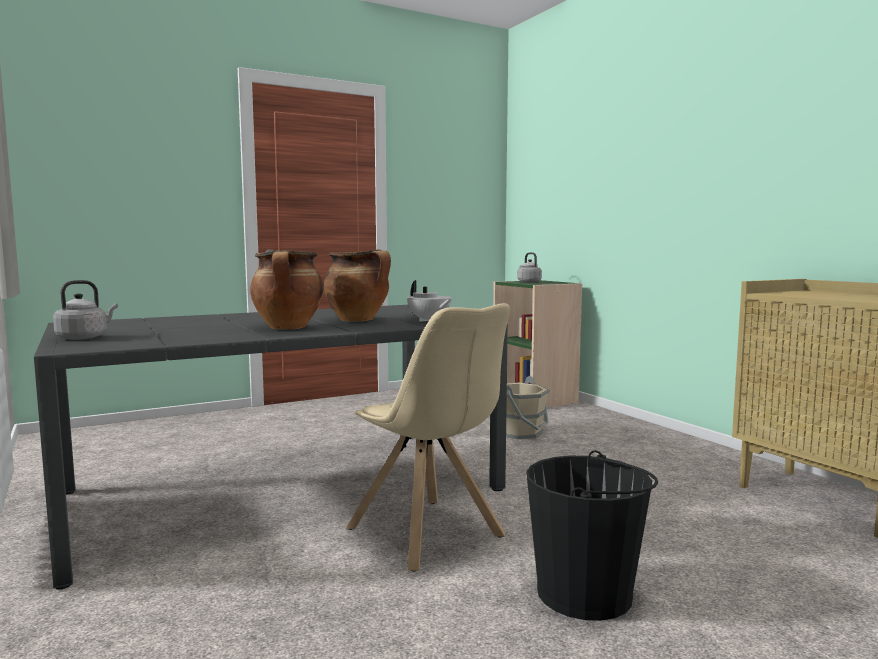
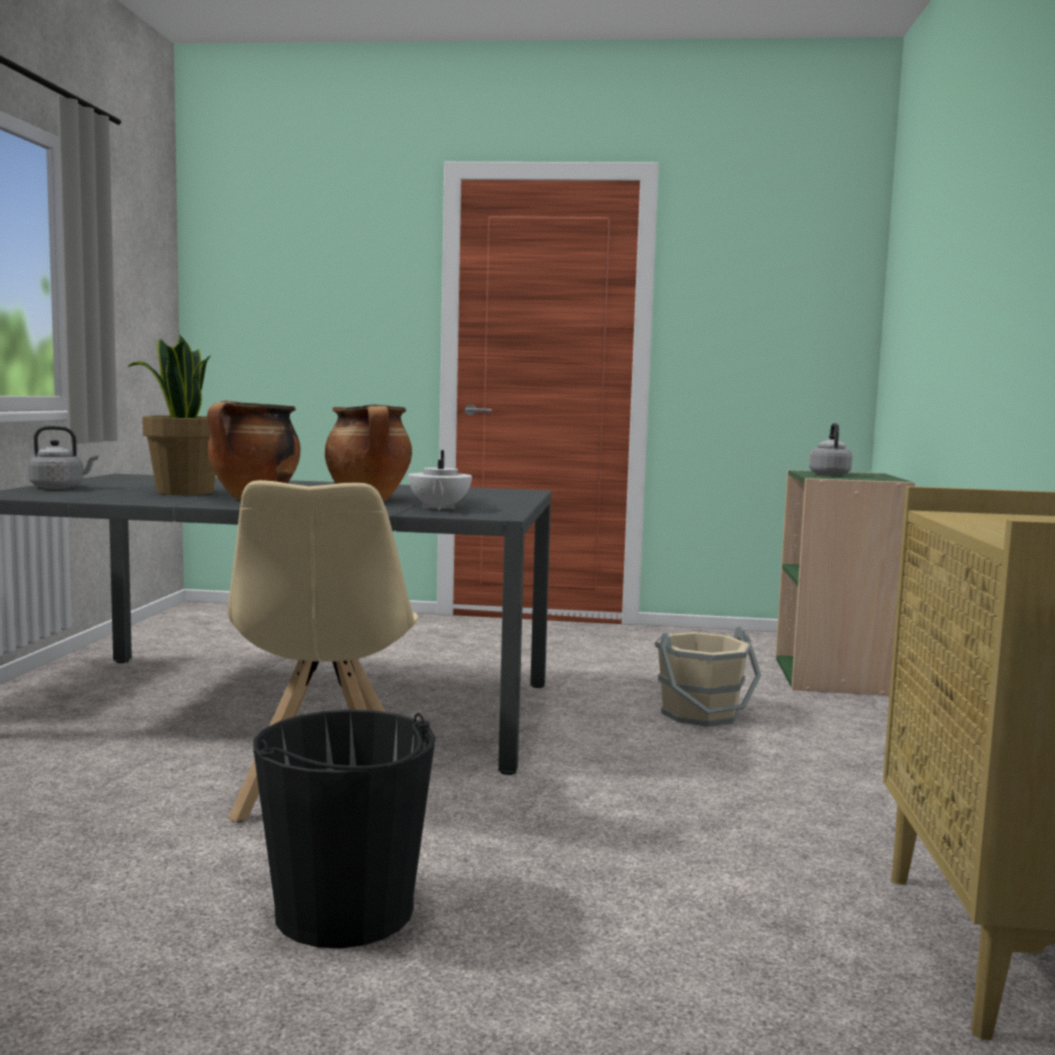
camera: 35 degrees right, 0 degrees up
(208, 329) = (183, 492): none -> potted plant

